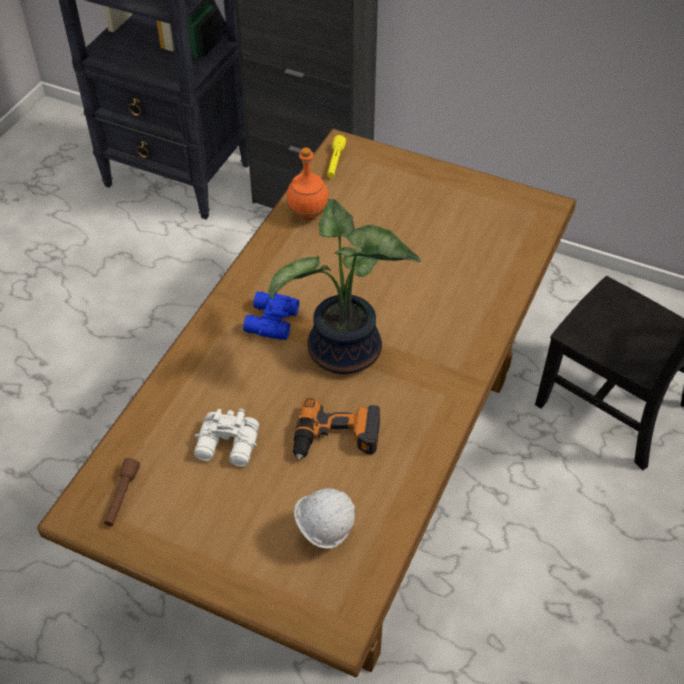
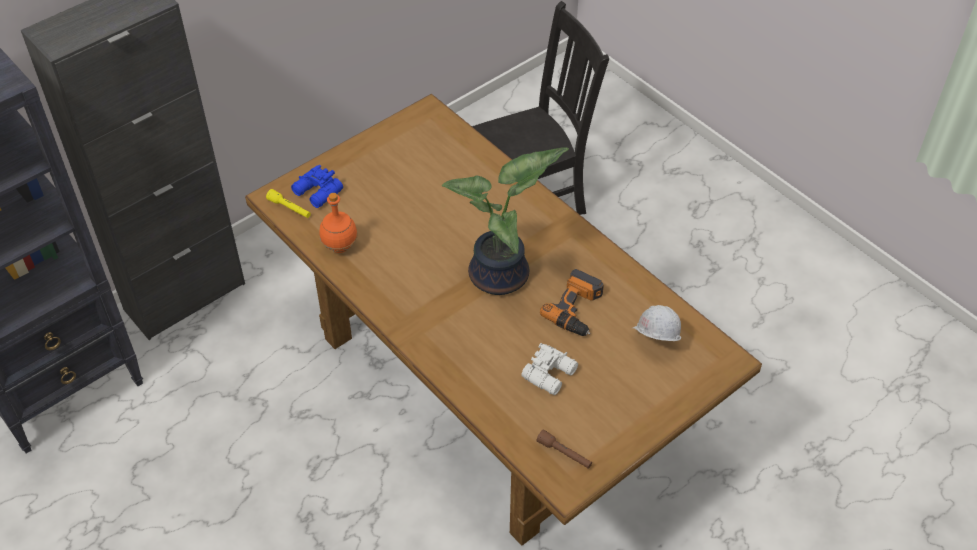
camera: 65 degrees left, 0 degrees up
(270, 322) = (443, 310): blue binoculars -> blue binoculars (317, 193)

